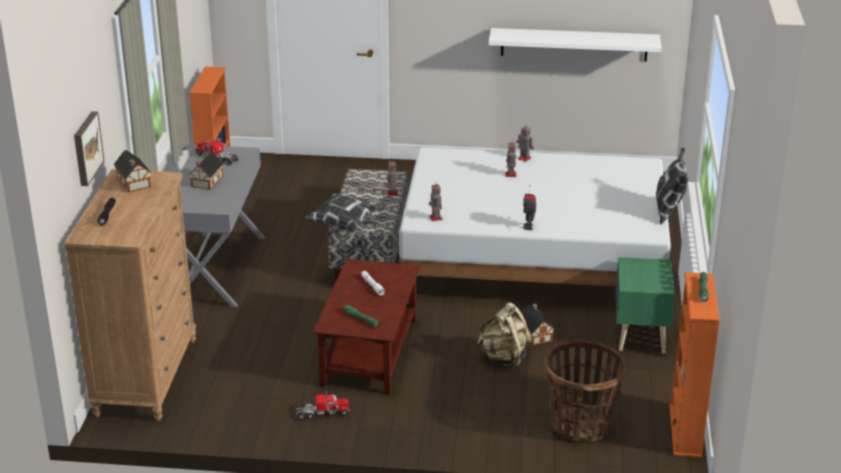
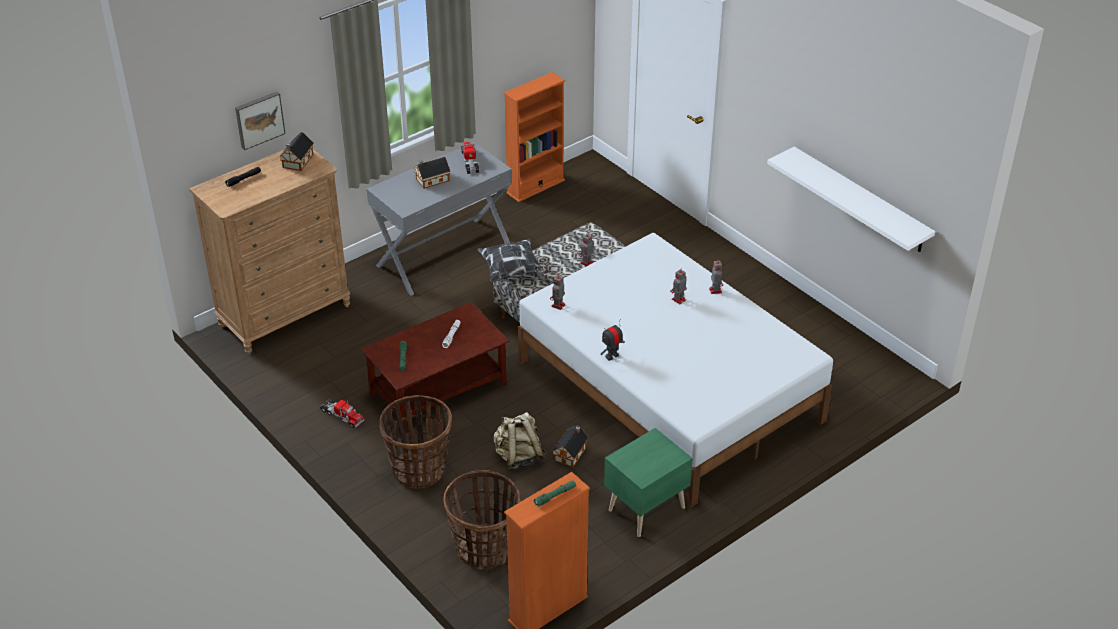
camera: 45 degrees right, 10 degrees up
(446, 409) = (419, 469): none -> basket
(669, 211) = (747, 412): pillow -> none

